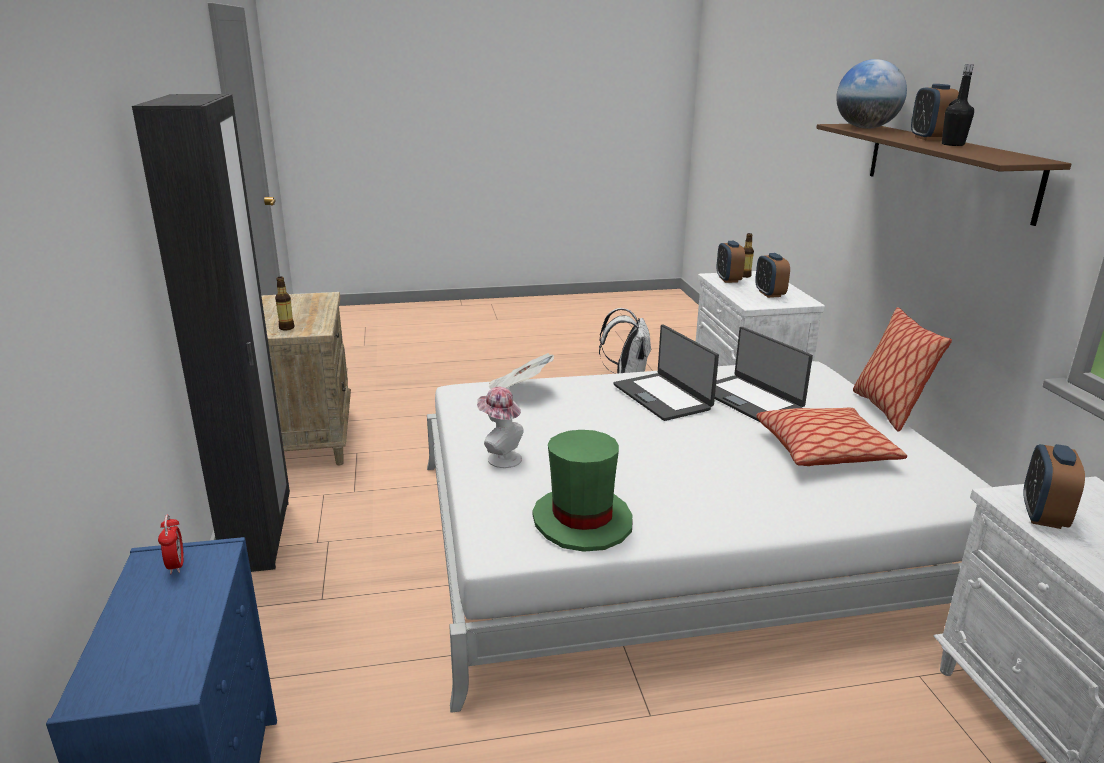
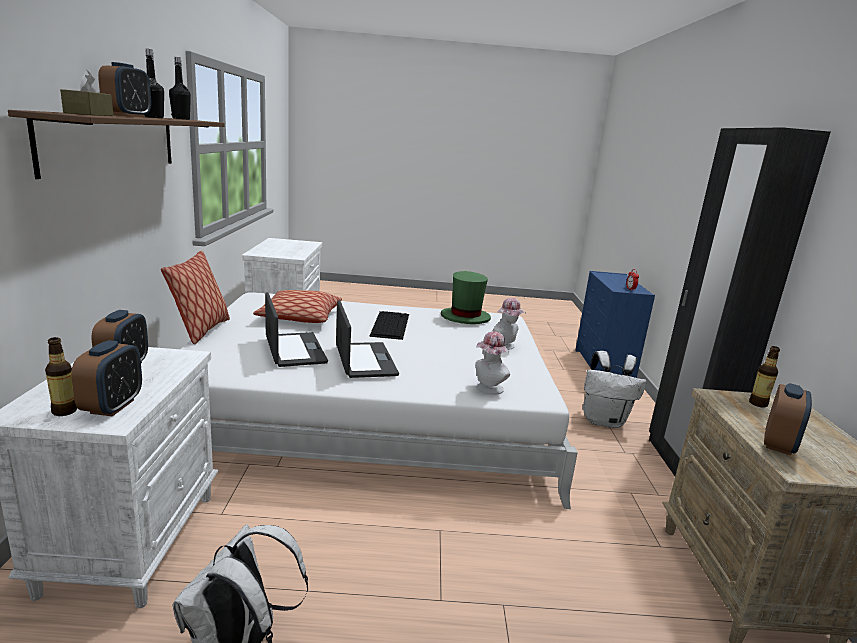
camera: 170 degrees left, 5 degrees down
(325, 594) = (604, 421): none -> white backpack
(518, 390) = (487, 389): newspaper -> hat
(689, 463) = (390, 324): none -> keyboard
(865, 128) = (89, 114): globe -> brown tissue box
(1000, 155) = (181, 119): none -> black bottle
(1042, 515) = (296, 253): alarm clock -> alarm clock (778, 444)

